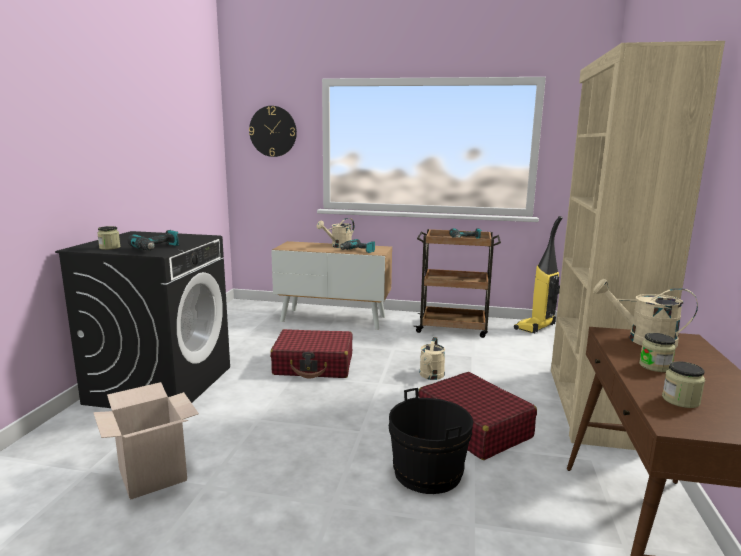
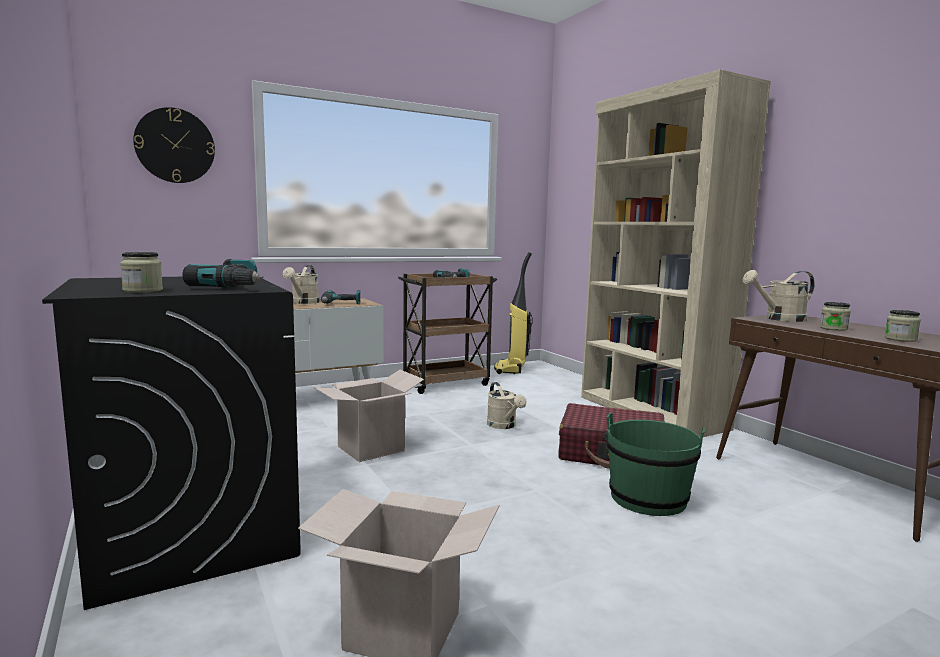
camera: 40 degrees left, 5 degrees down
(314, 365) = (370, 448): red suitcase -> cardboard box
(428, 472) = (648, 498): black bucket -> green bucket

